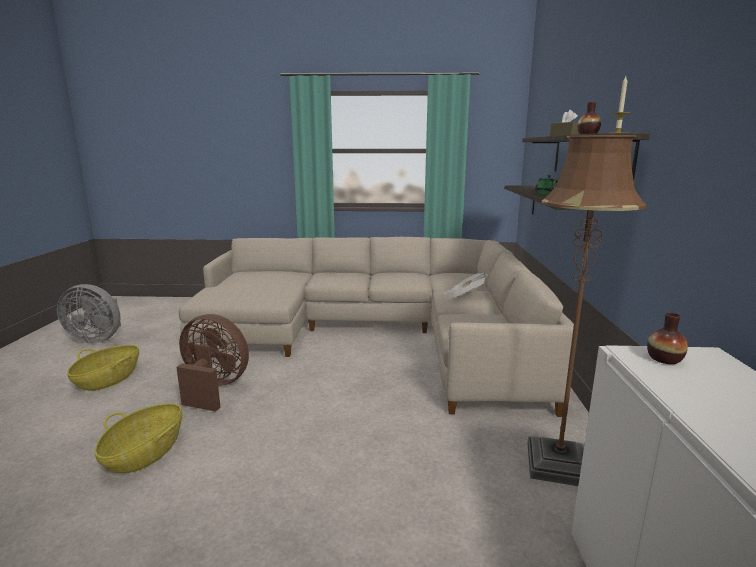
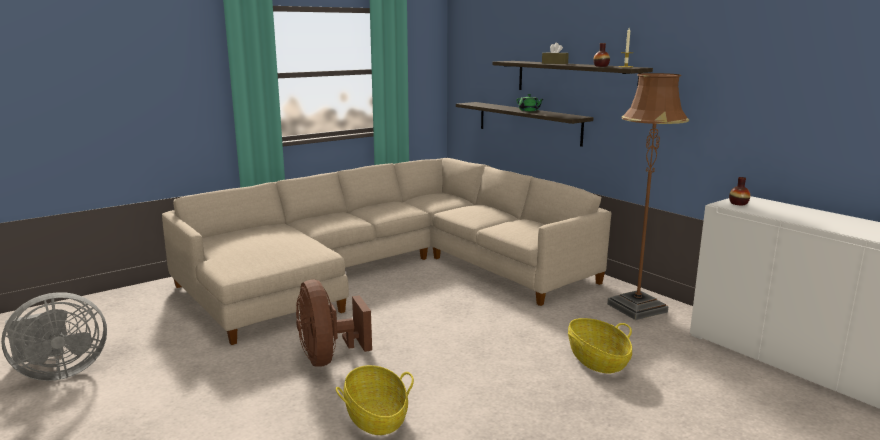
camera: 40 degrees left, 0 degrees up
(108, 380) = (190, 395): basket -> basket (597, 360)
(213, 388) = (328, 358): brown fan -> brown fan turned 90 degrees counterclockwise
(464, 296) = (474, 211): newspaper -> none

